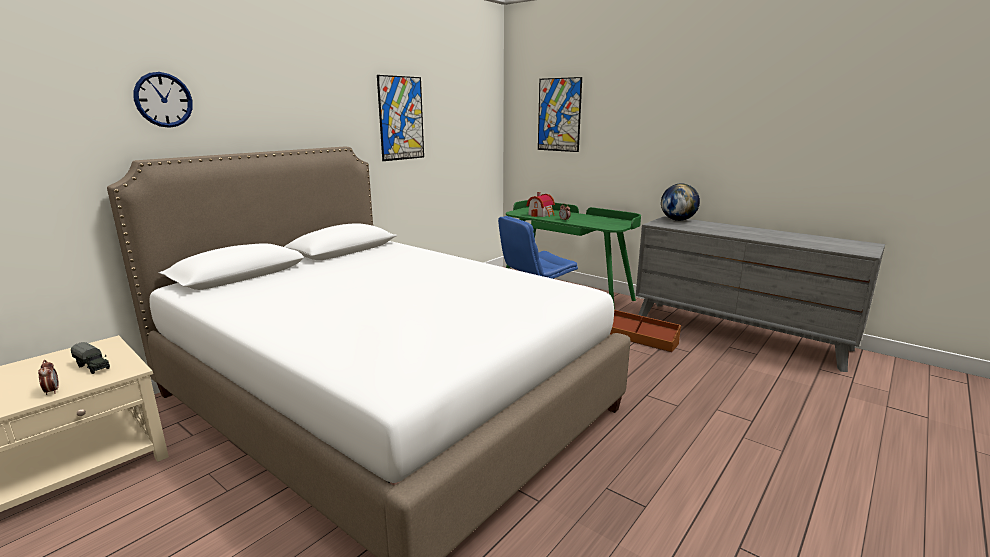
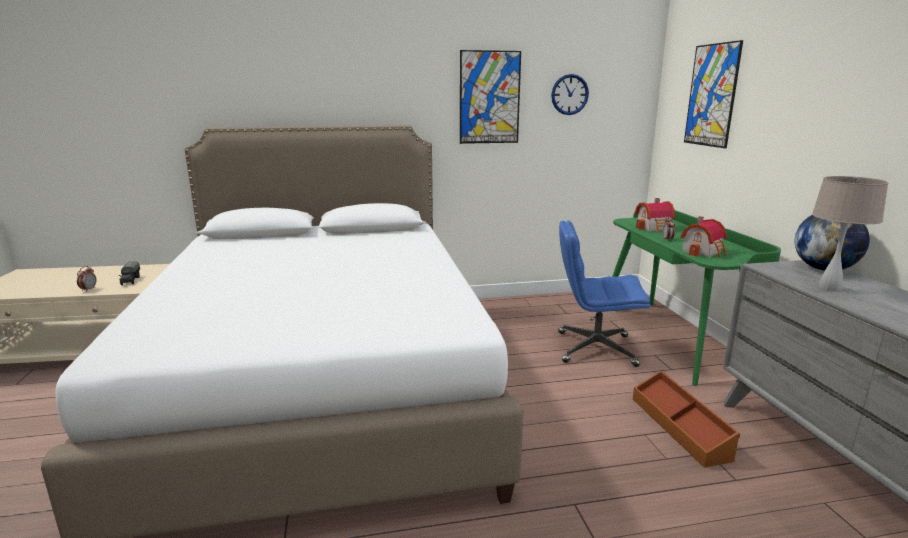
camera: 40 degrees right, 0 degrees up
(163, 100) = (237, 78): wall clock -> wall clock (569, 94)
(597, 223) = (704, 252): none -> toy house
(699, 228) = (830, 288): none -> beige table lamp

